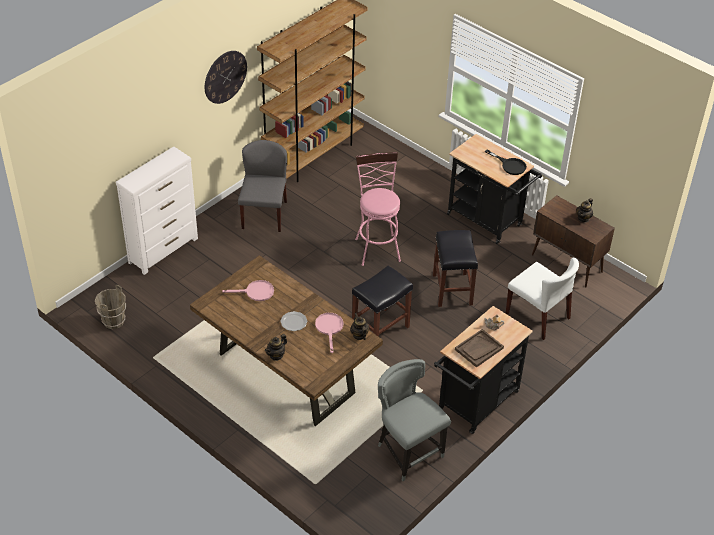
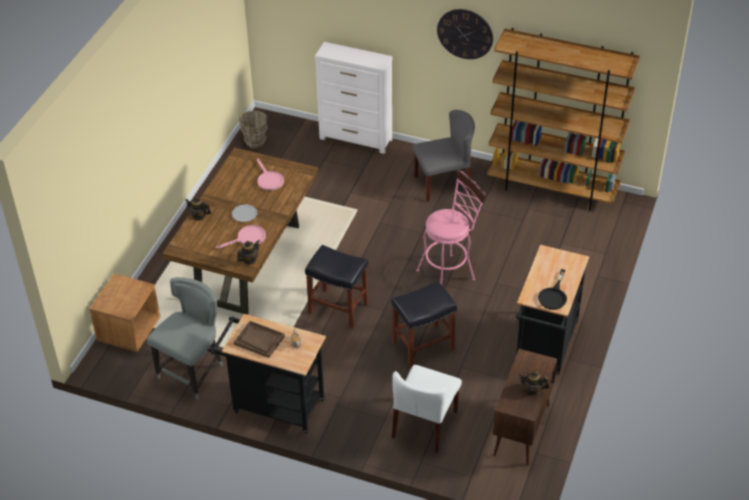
camera: 70 degrees right, 0 degrees up
(327, 488) = (129, 330): none -> brown nightstand

